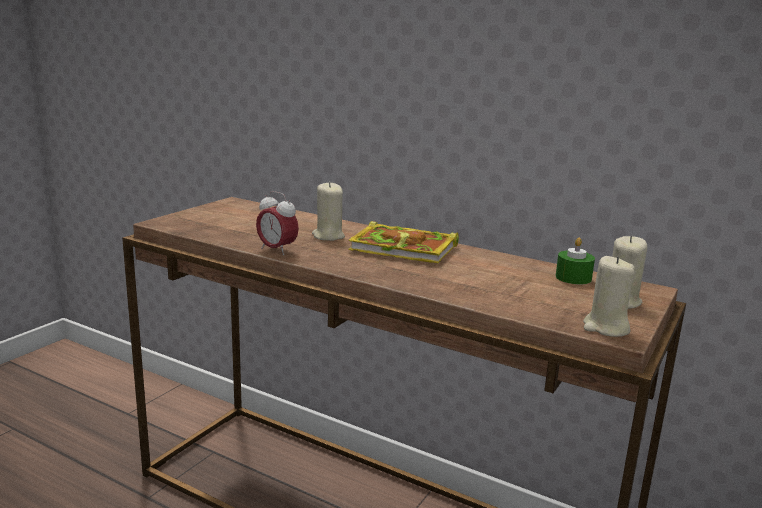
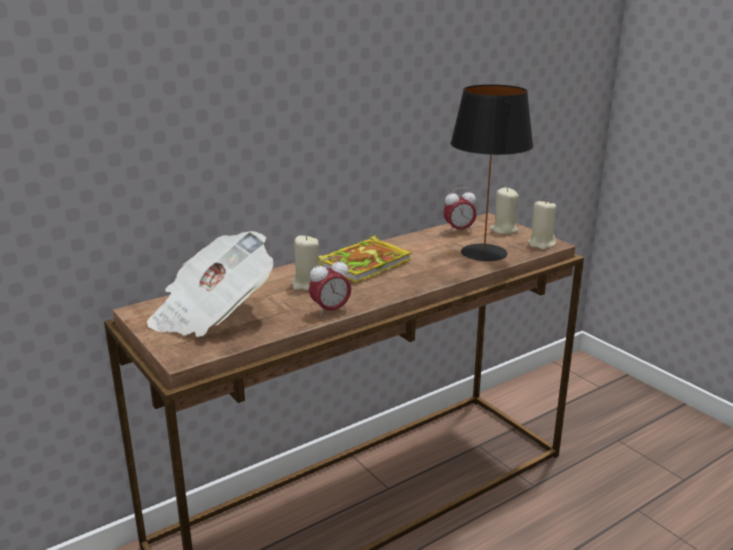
camera: 65 degrees left, 5 degrees up
(240, 218) = (212, 314): none -> newspaper
(516, 296) = (483, 253): none -> black table lamp
(573, 278) = (459, 231): green candle -> alarm clock

